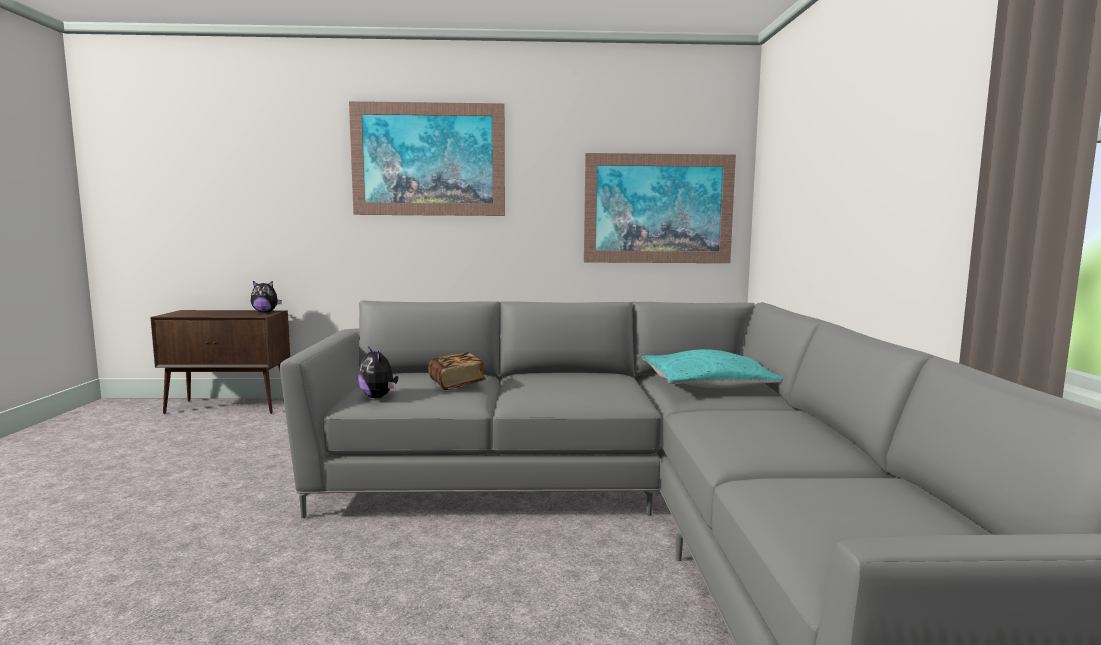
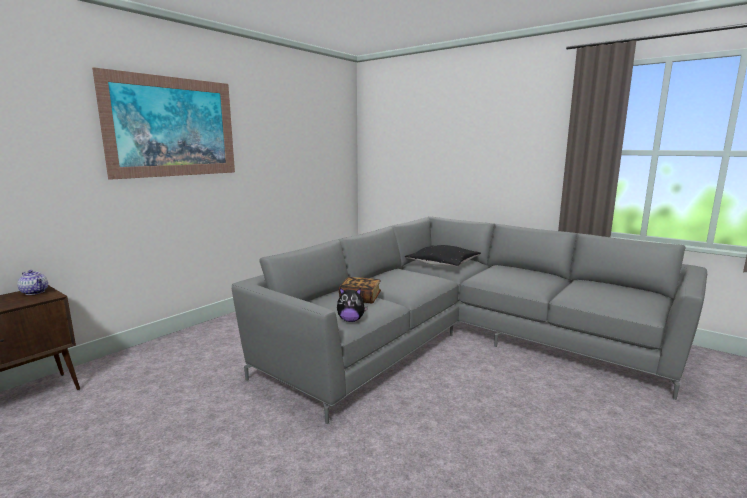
camera: 50 degrees left, 5 degrees up
(265, 312) = (35, 292): plush toy -> teapot
(658, 209) = (318, 162): picture -> none
(706, 384) = (443, 263): turquoise pillow -> black pillow

